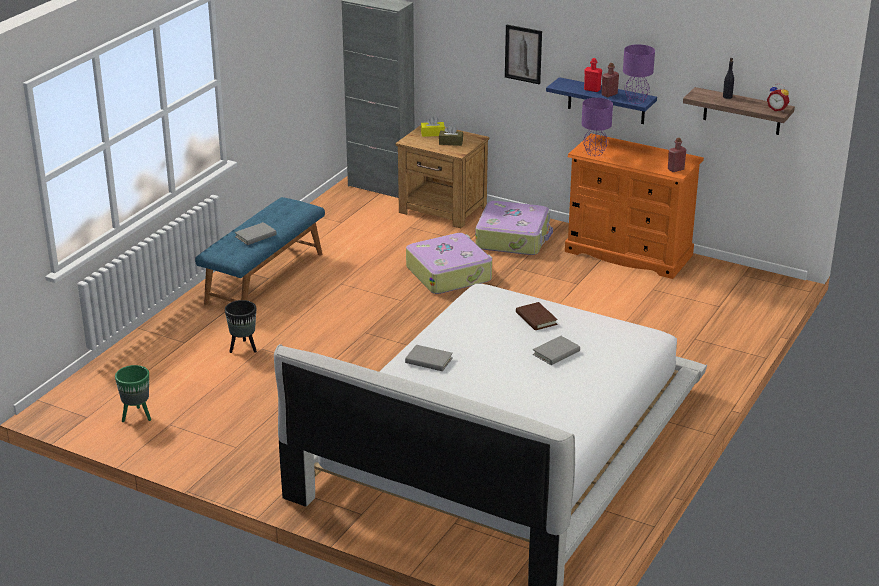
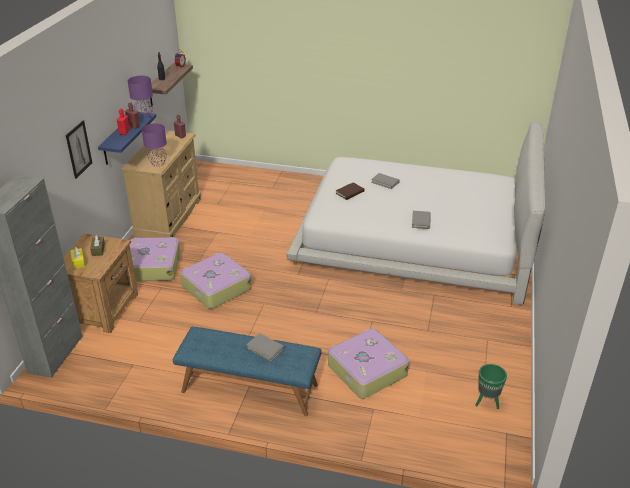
camera: 105 degrees left, 5 degrees up
(243, 348) = (366, 370): black planter -> suitcase
(628, 253) = (169, 217): orange dresser -> beige dresser

